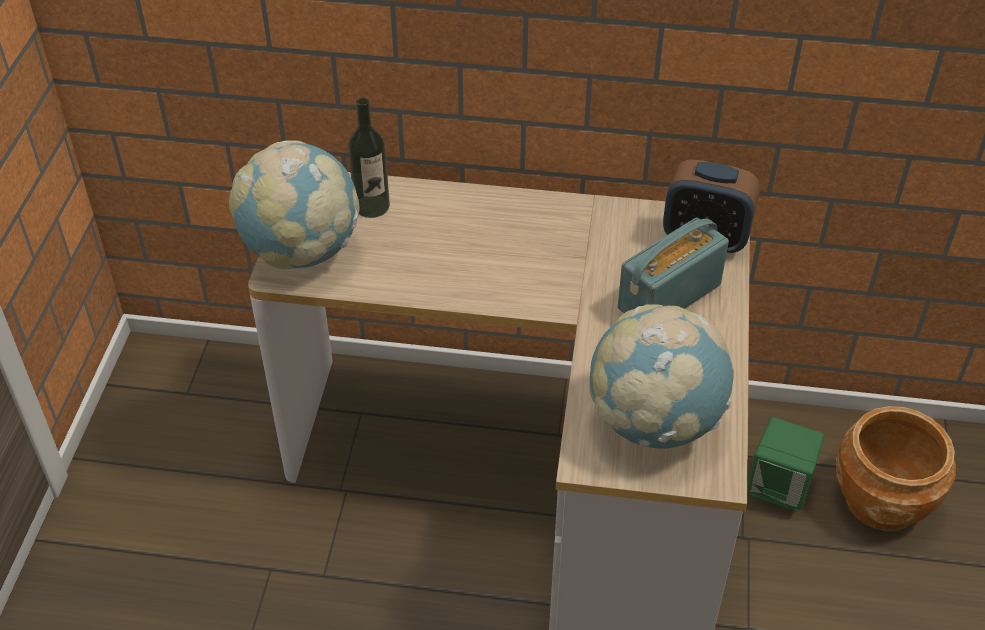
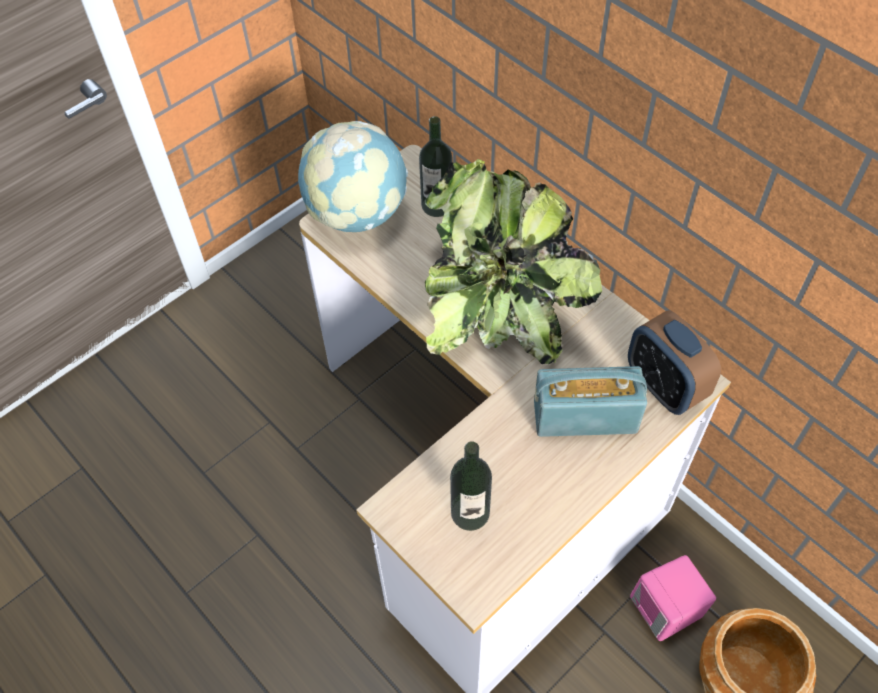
camera: 40 degrees right, 10 degrees up
(508, 257) = (494, 306): none -> potted plant
(654, 421) = (470, 513): globe -> bottle
(779, 487) = (666, 610): green speaker -> pink speaker

